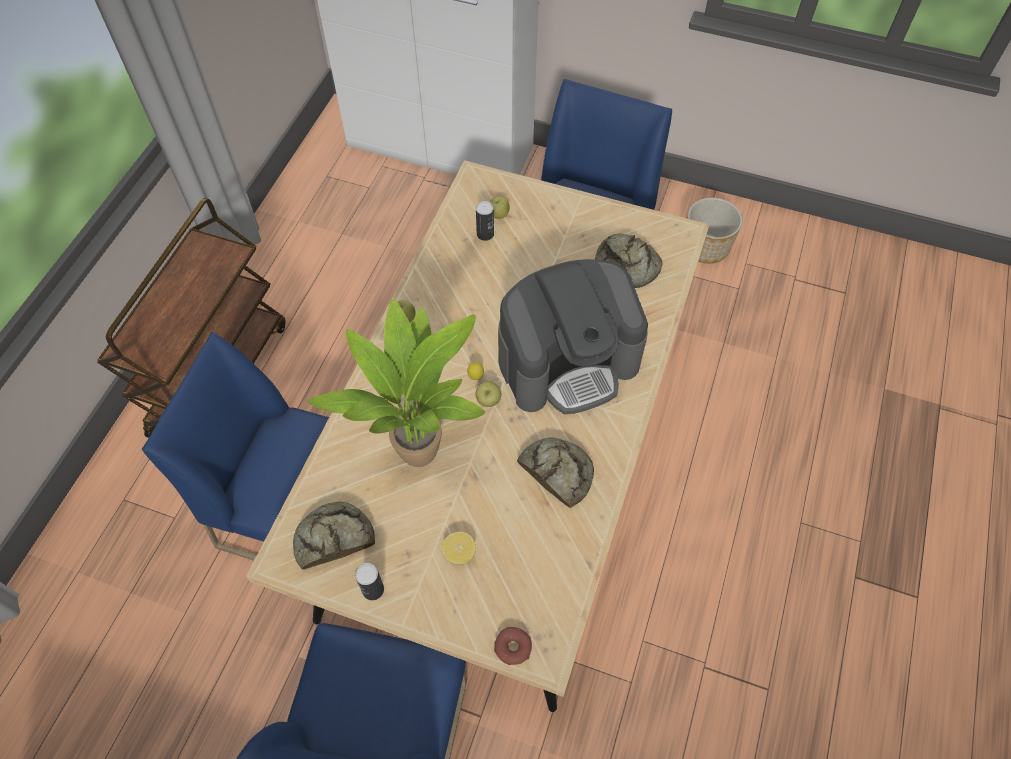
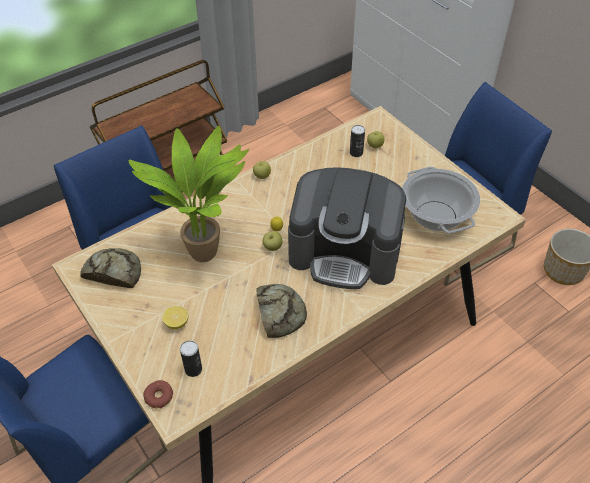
camera: 35 degrees right, 10 degrees down
(373, 589) = (110, 312): can -> can (193, 369)
(625, 268) = (436, 216): bread -> cooking pot

